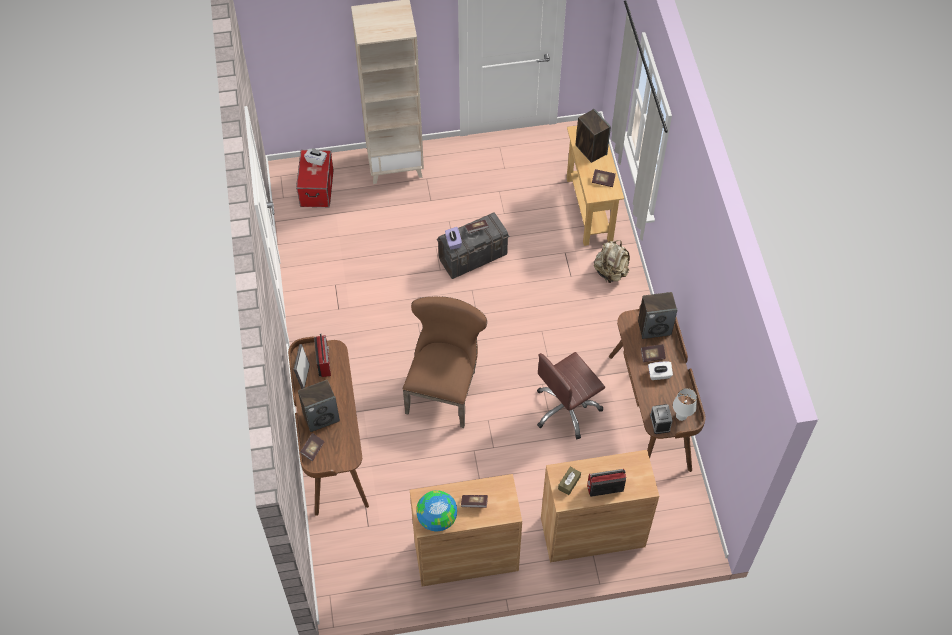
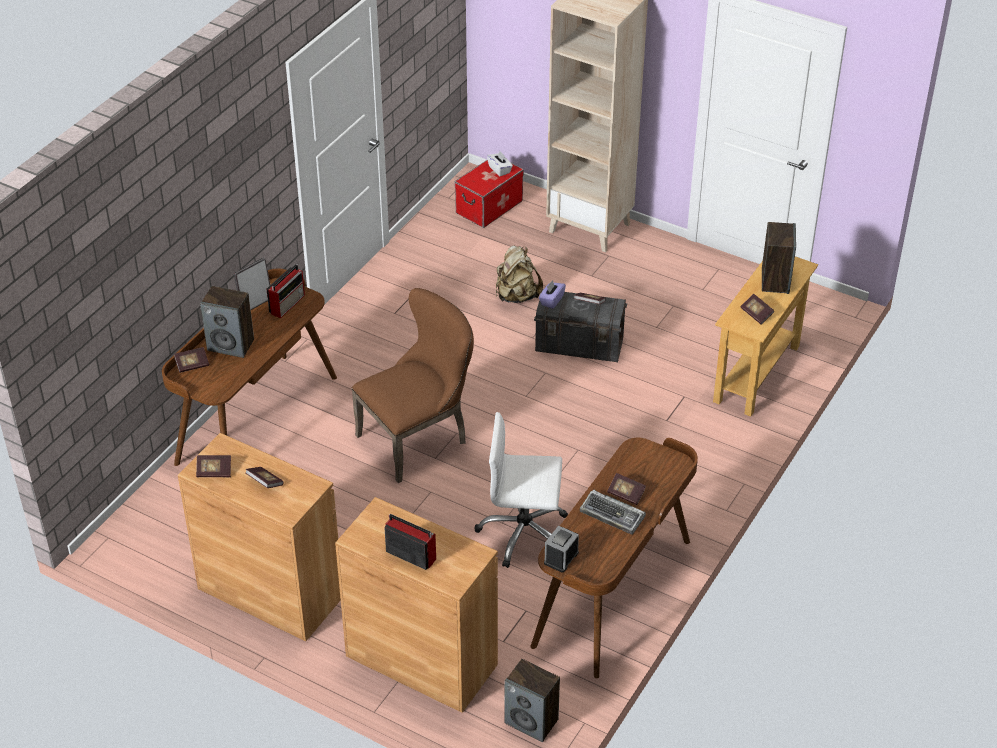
camera: 40 degrees right, 15 degrees down
(436, 519) = (214, 471): globe -> book
(567, 409) = (523, 534): brown office chair -> white office chair
(569, 483) = (379, 526): brown tissue box -> none
(611, 272) = (716, 442): beige backpack -> beige backpack (516, 296)
(654, 328) = (659, 471): speaker -> speaker (532, 721)
(659, 375) = (613, 515): white tissue box -> keyboard
(681, 416) = (593, 566): white table lamp -> none

